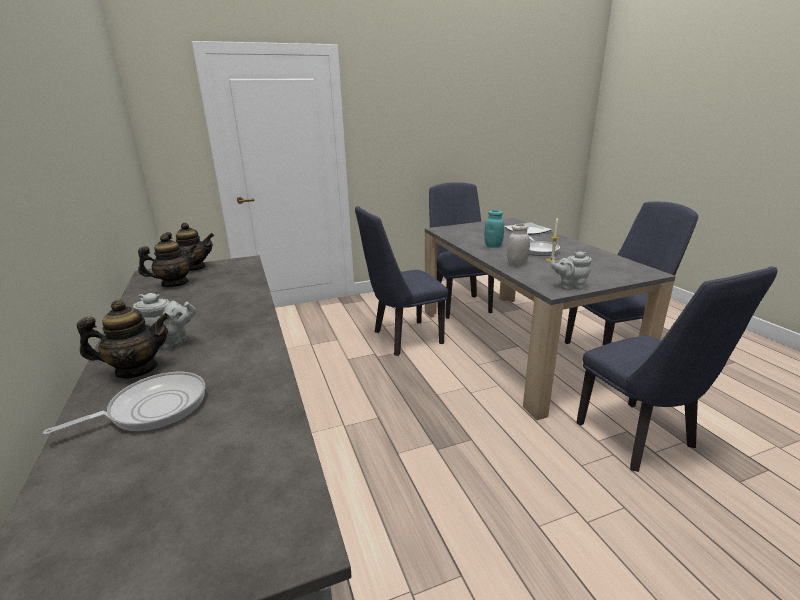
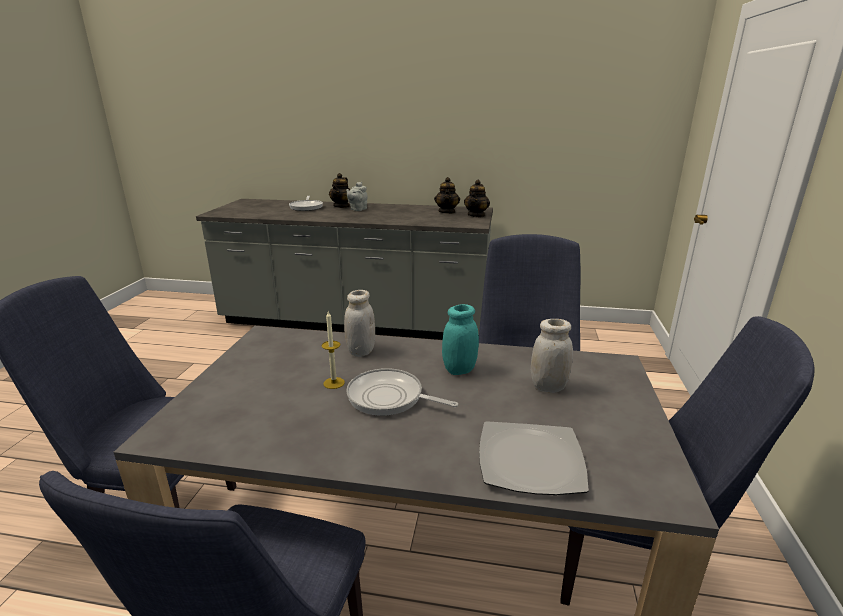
camera: 120 degrees right, 0 degrees up
(478, 234) = (548, 387): none -> white jar
(569, 286) = (255, 348): grey teapot -> none

